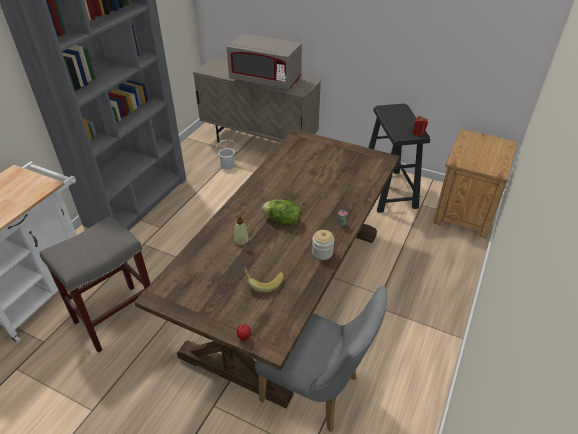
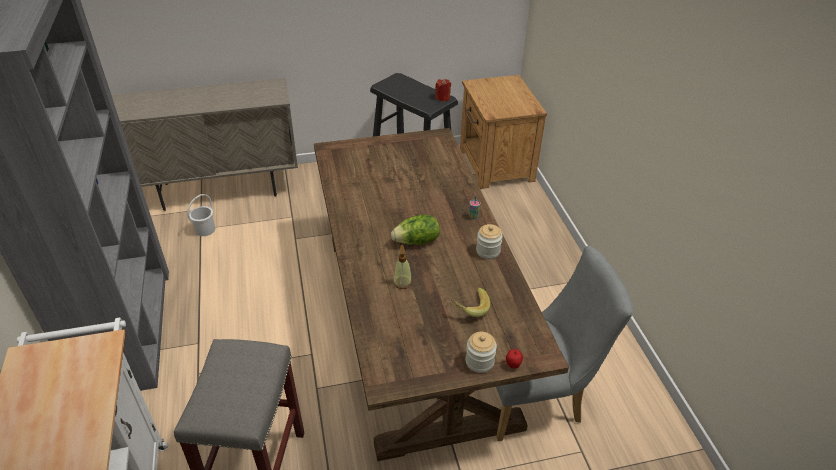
camera: 40 degrees left, 0 degrees up
(226, 320) = (479, 362): none -> jar
(265, 80) = (219, 99): grey microwave -> none

